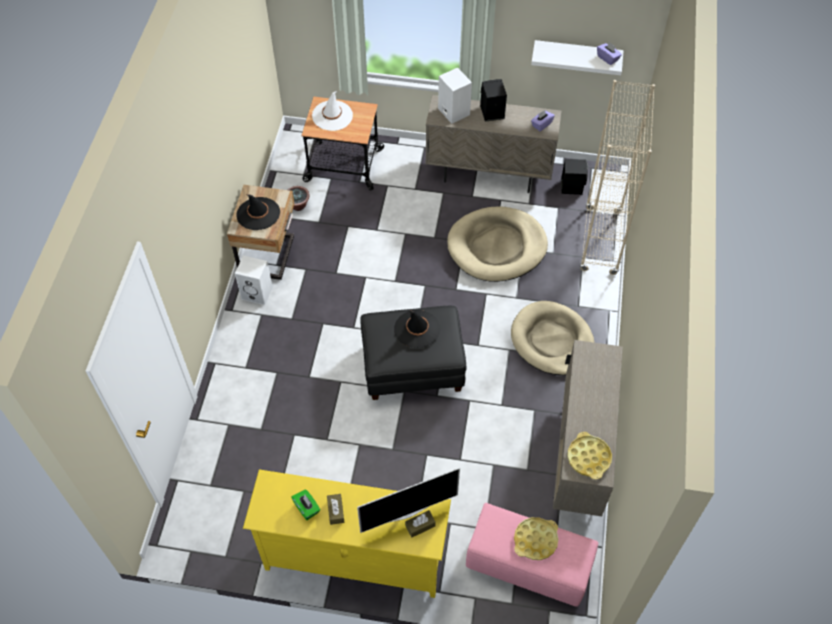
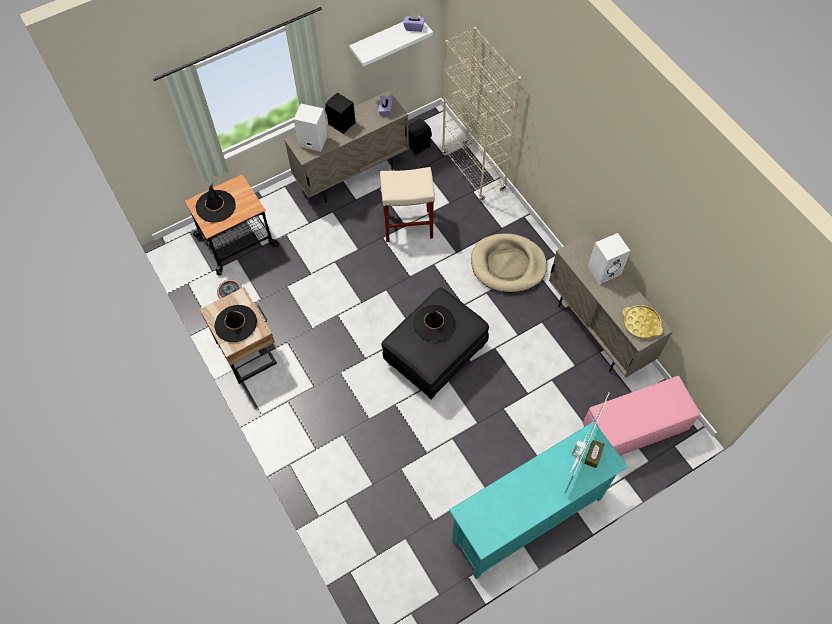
camera: 40 degrees left, 5 degrees up
(258, 293) = (268, 386): white speaker -> white speaker (604, 270)
(307, 508) = (509, 508): green tissue box -> none
(332, 116) = (216, 206): white hat -> black hat
(336, 511) = (530, 493): brown tissue box -> none
(353, 560) = (527, 520): yellow tv stand -> turquoise tv stand
(497, 247) = (409, 225): beige dog bed -> beige stool
(535, 540) = (644, 406): yellow tray -> none

